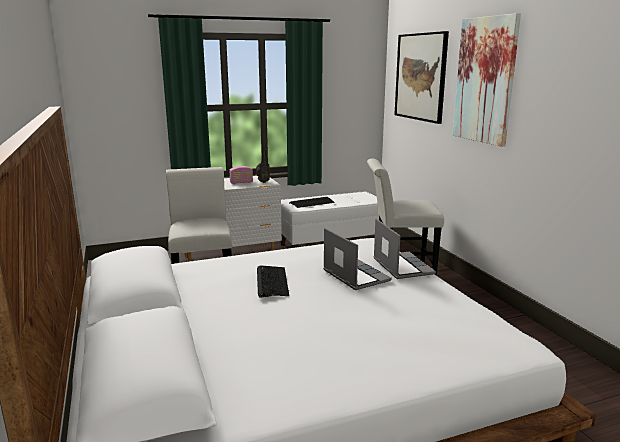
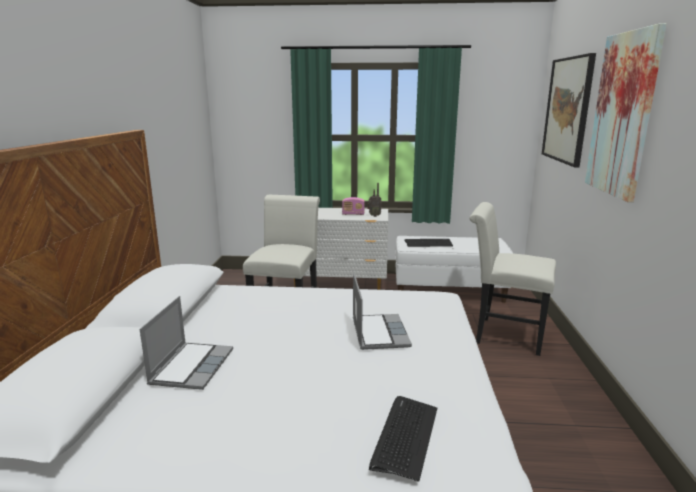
camera: 25 degrees right, 0 degrees up
(271, 282) = (288, 322): keyboard -> keyboard (405, 436)
(401, 266) = (441, 332): laptop -> laptop (191, 366)

